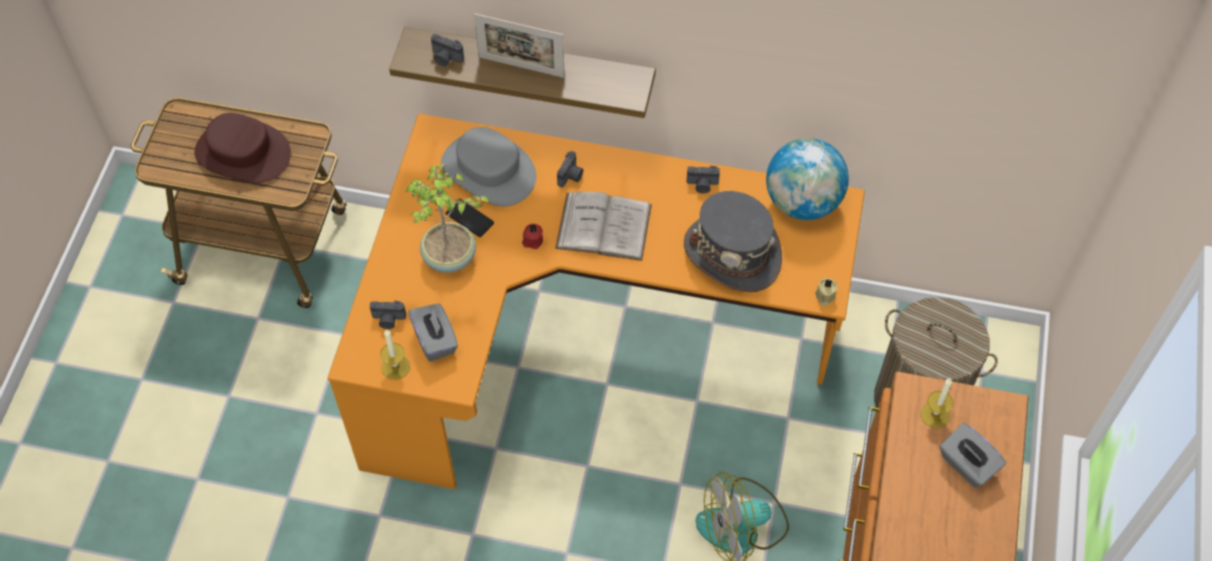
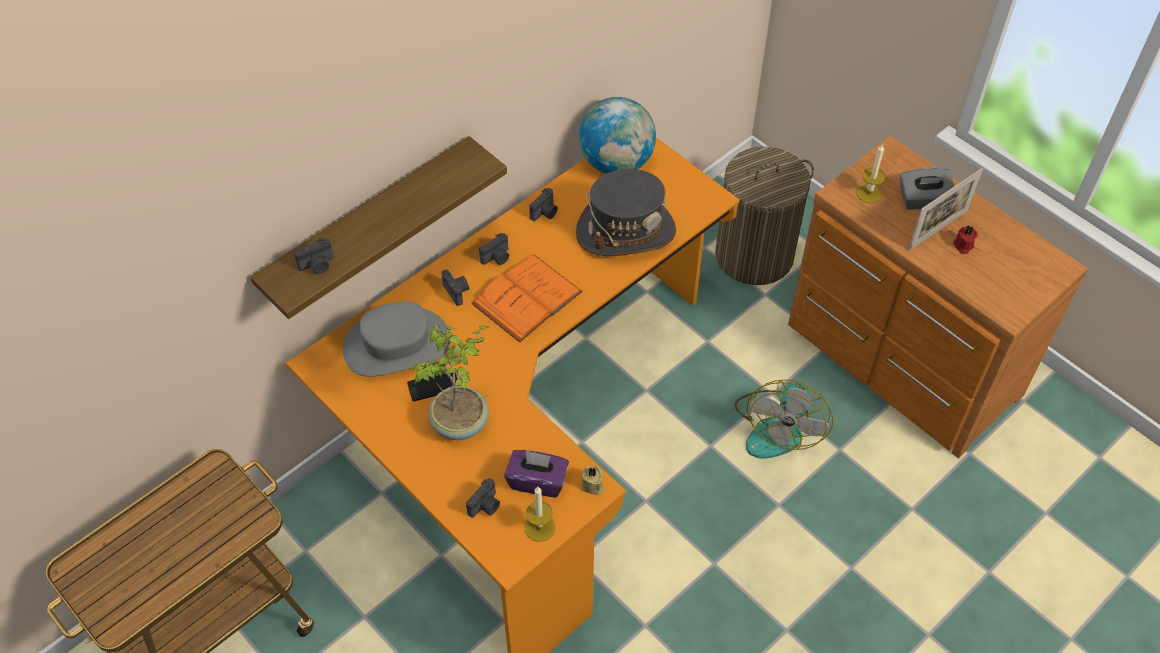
camera: 55 degrees left, 5 degrees down
(242, 153) = (175, 538): brown hat -> none
(435, 340) = (537, 481): grey tissue box -> purple tissue box
(521, 67) = (380, 219): picture frame -> picture frame (938, 230)
(532, 241) = (497, 354): red candle -> red candle (963, 245)
(604, 226) = (527, 297): white book -> orange book
(627, 181) = (497, 258): none -> camera
(824, 296) = (711, 199): beige candle -> beige candle (592, 486)

